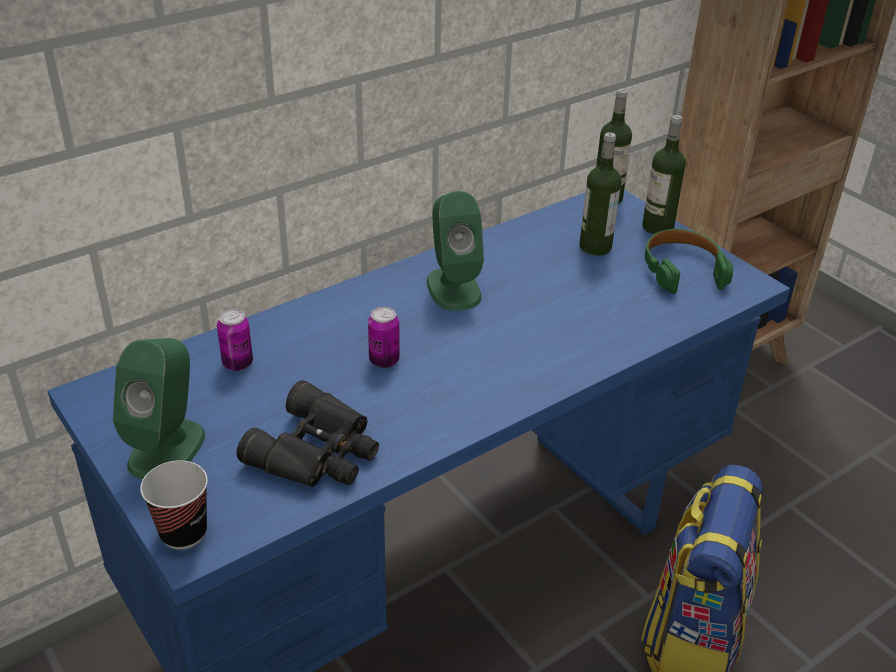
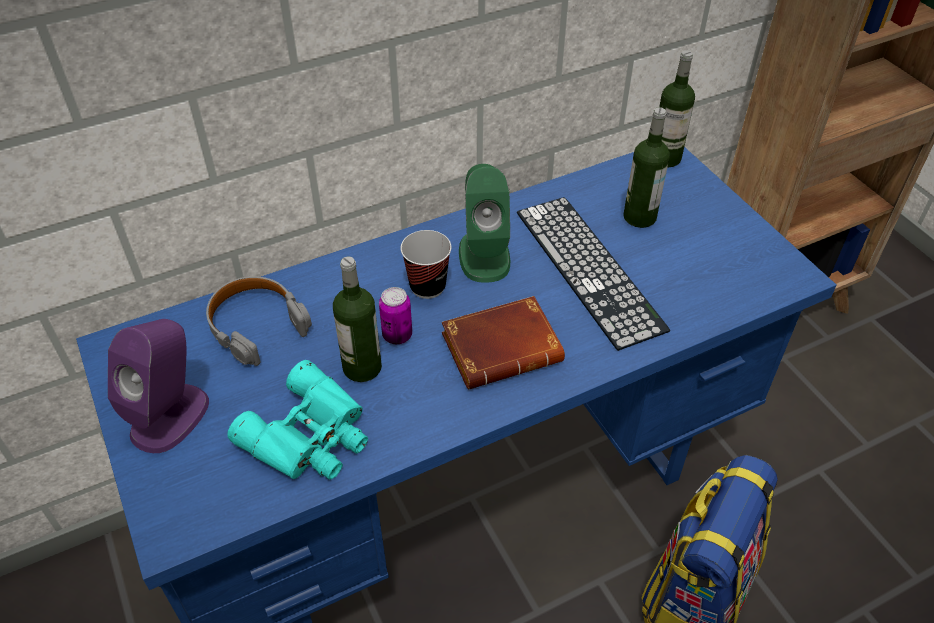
camera: 10 degrees right, 10 degrees up
(167, 448) = (170, 416): green speaker -> purple speaker
(183, 533) = (165, 515): cup -> cup (427, 286)
(237, 363) = (256, 325): can -> grey headphones
(318, 452) = (311, 436): black binoculars -> turquoise binoculars
(491, 361) = (503, 347): none -> brown book
(557, 292) = (588, 269): none -> keyboard
(657, 227) = (710, 197): bottle -> bottle (362, 367)
(682, 269) = (725, 252): green headphones -> none

